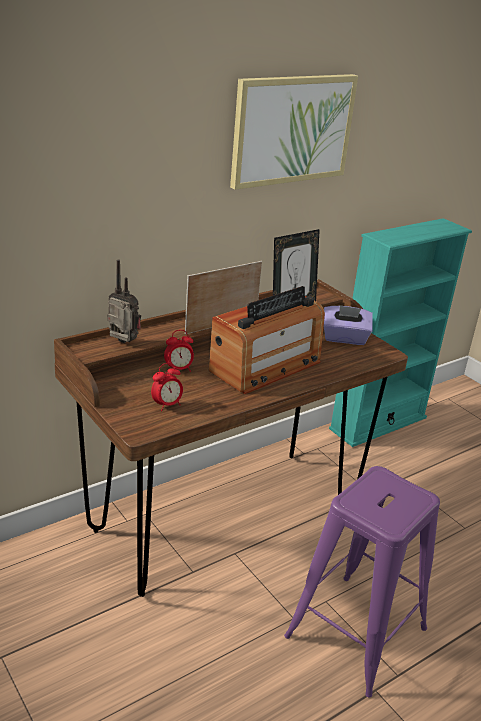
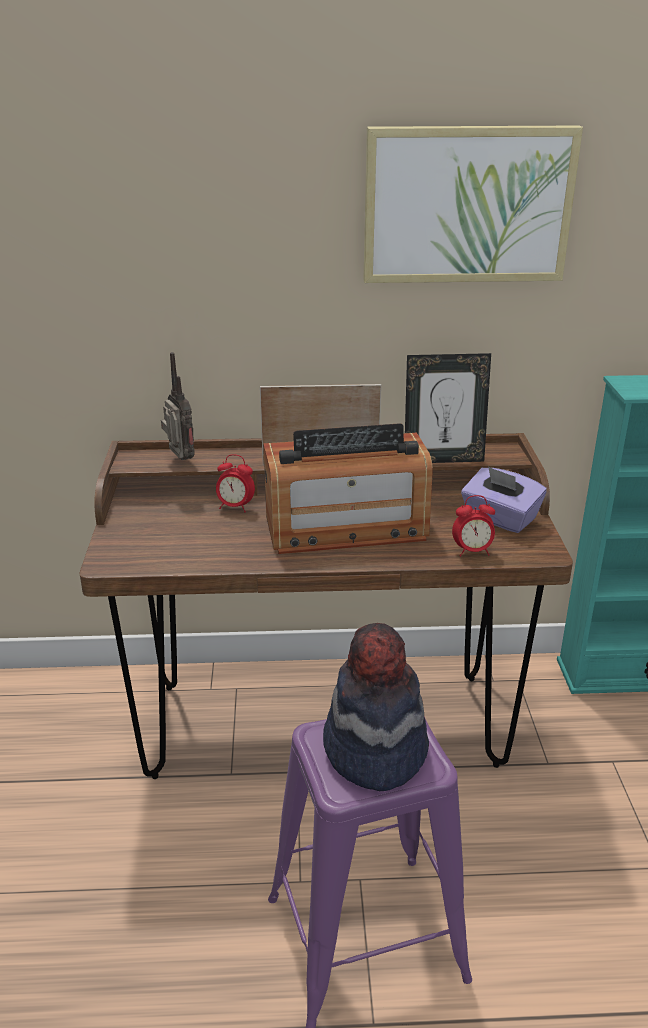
camera: 35 degrees right, 0 degrees up
(167, 405) = (173, 542): alarm clock -> alarm clock (472, 551)
(386, 498) = (374, 750): none -> hat

